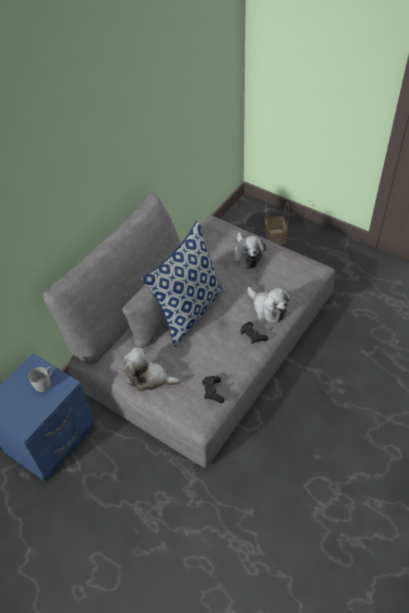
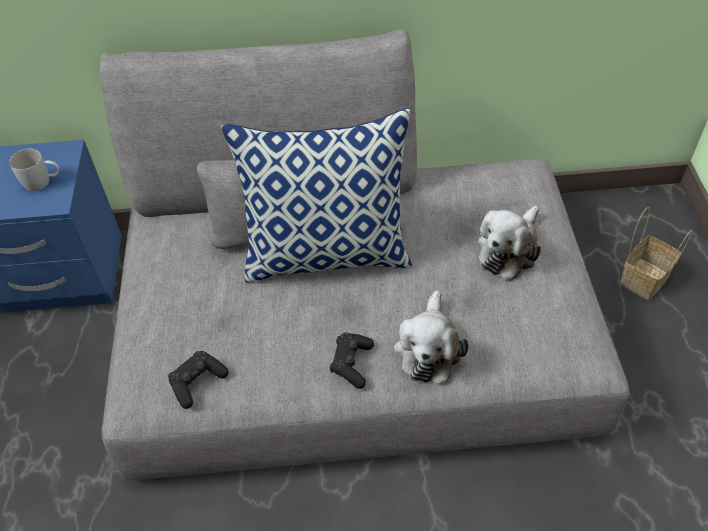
camera: 50 degrees right, 0 degrees up
(149, 378) = (163, 289): plush toy -> none

